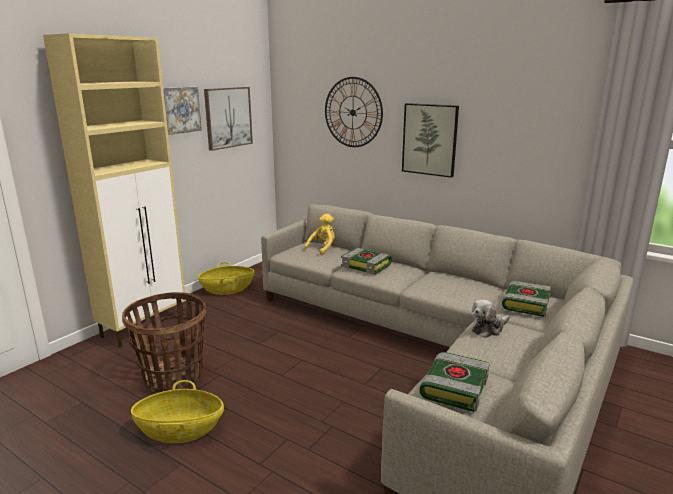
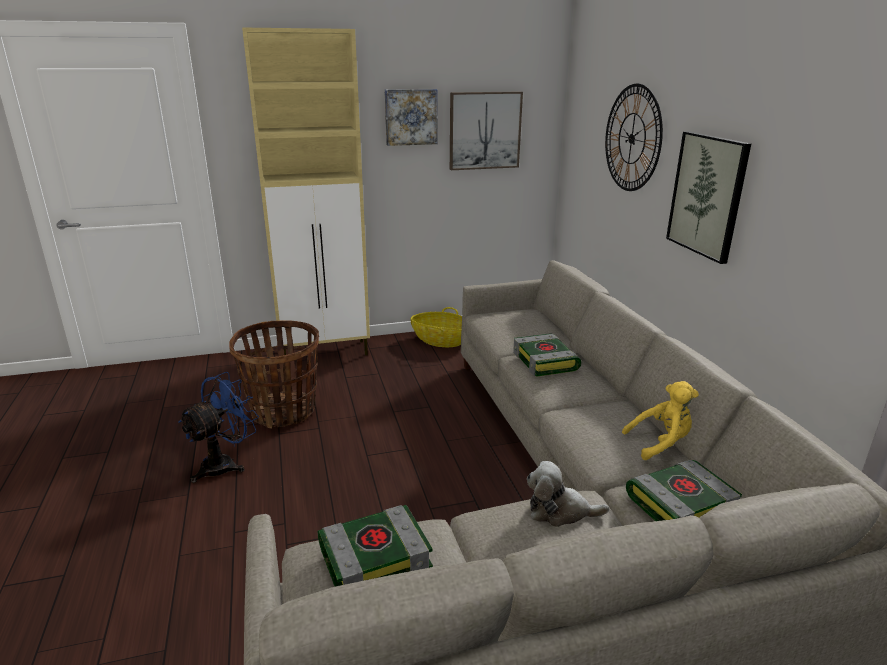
camera: 40 degrees right, 5 degrees up
(180, 430) = (225, 464): basket -> blue fan
(322, 248) = (532, 323): yellow plush toy -> yellow plush toy (660, 443)

